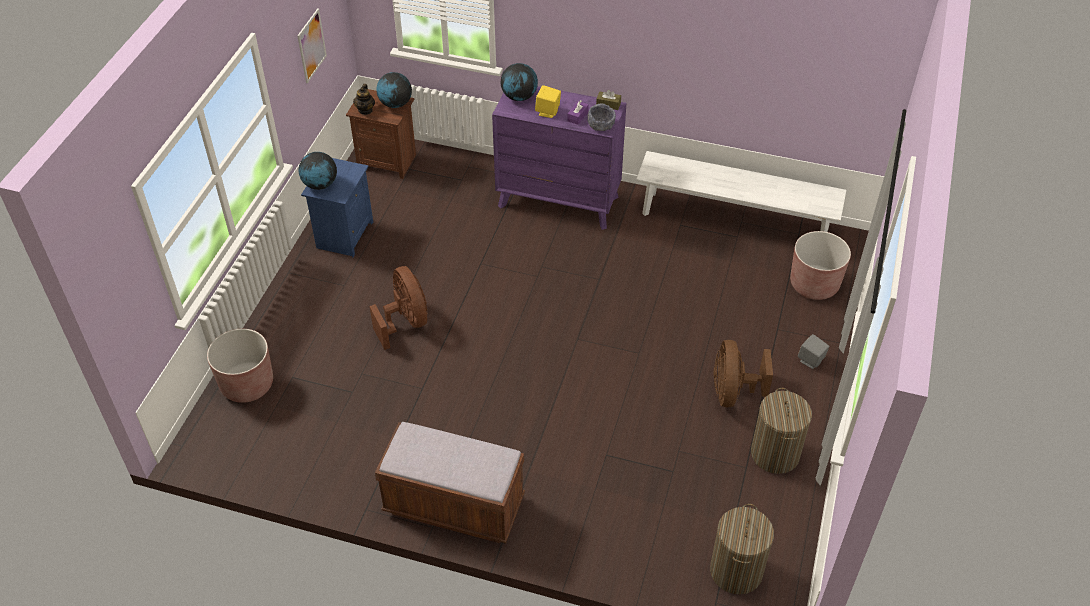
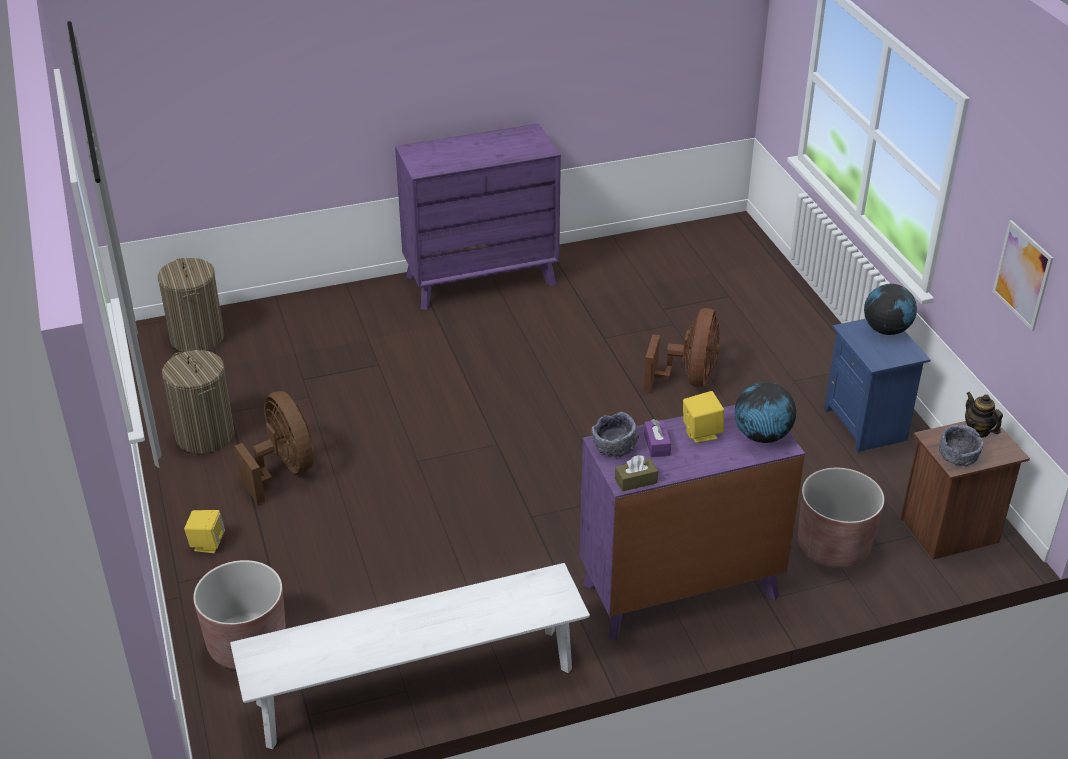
camera: 145 degrees right, 10 degrees down
(247, 384) = (758, 276): brown planter -> brown planter (833, 547)
(395, 104) = (958, 456): globe -> grey bowl
(405, 322) = (688, 379): brown fan -> brown fan turned 105 degrees counterclockwise
(454, 506) = (481, 280): brown bench -> purple dresser
(811, 360) = (207, 543): grey speaker -> yellow speaker

